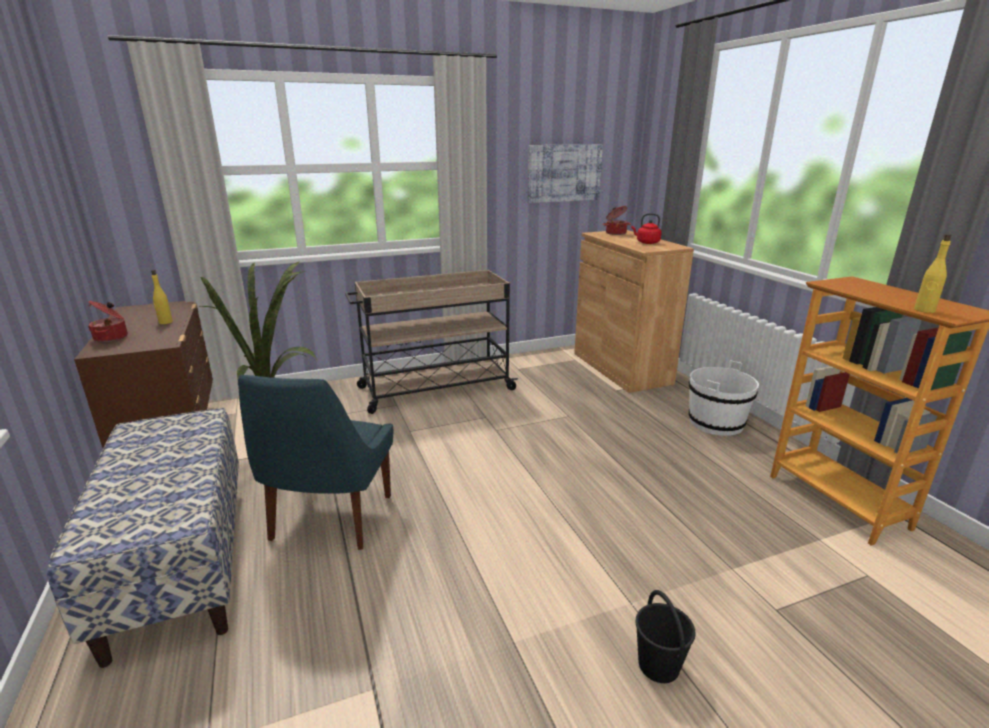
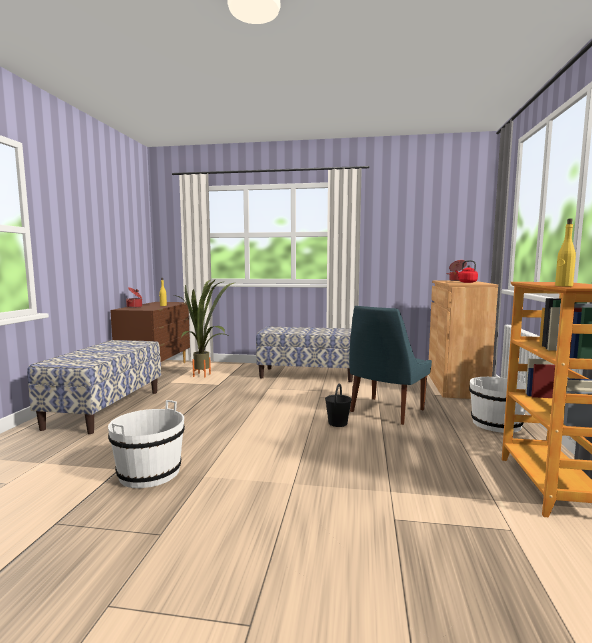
camera: 30 degrees right, 15 degrees down
(330, 520) = (182, 411): blue chair -> blue chair (385, 411)
(430, 672) = (149, 472): none -> white bucket
(434, 389) = (307, 374): beige cart -> bench
(564, 173) = (423, 240): picture -> none
(659, 666) = (269, 512): black bucket -> black bucket (337, 423)

